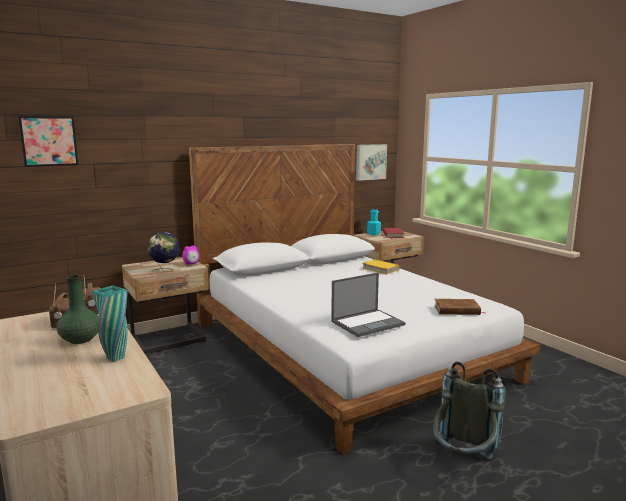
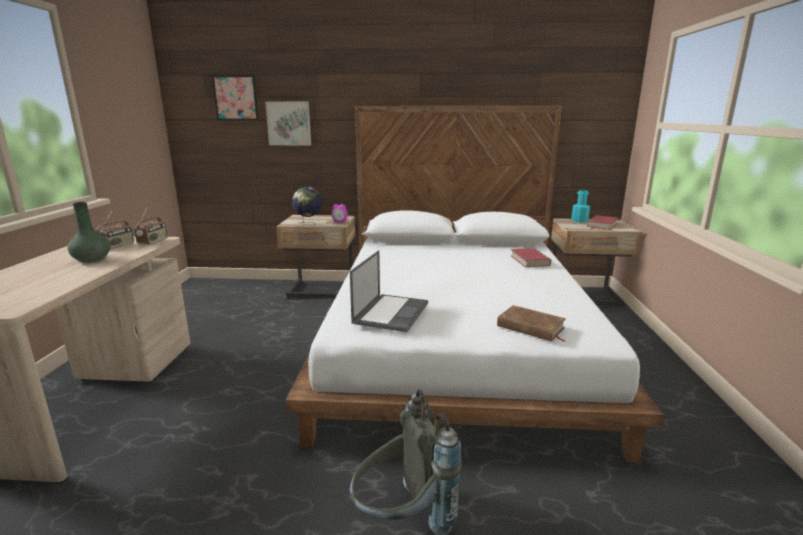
camera: 35 degrees right, 5 degrees up
(115, 358) = (68, 279): turquoise vase -> none
(368, 323) = (391, 312): laptop -> laptop turned 75 degrees counterclockwise
(370, 162) = (589, 130): picture -> picture (289, 123)
(380, 269) = (529, 260): yellow book -> red book

